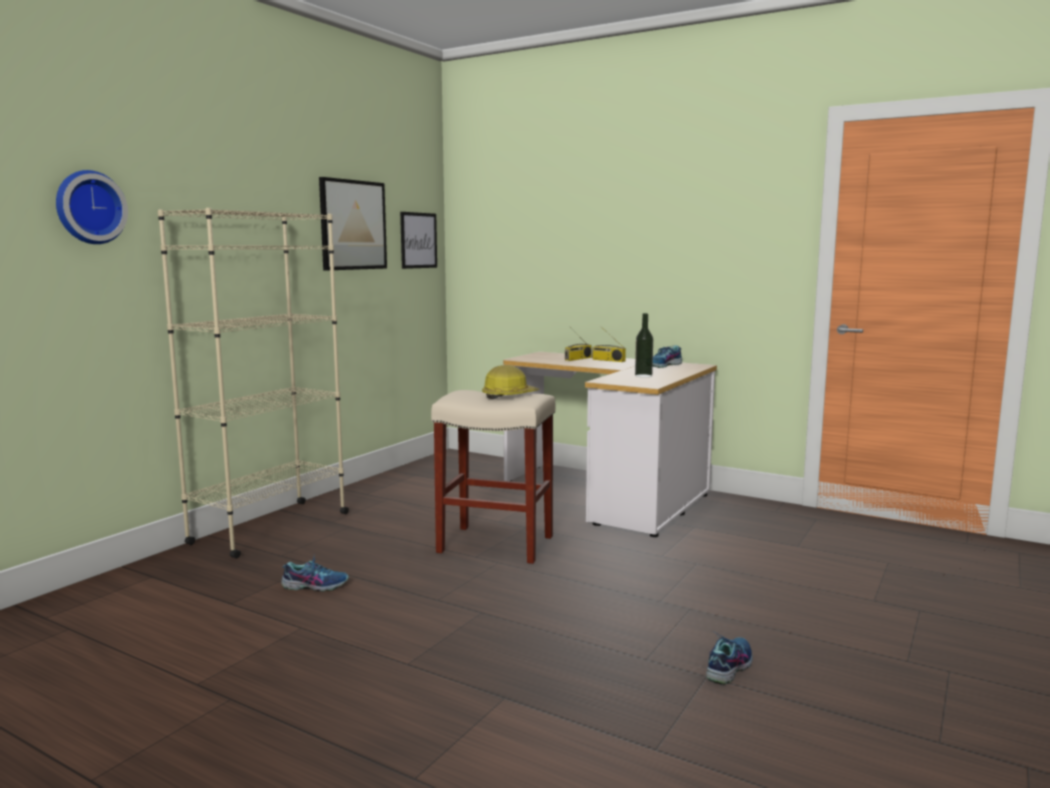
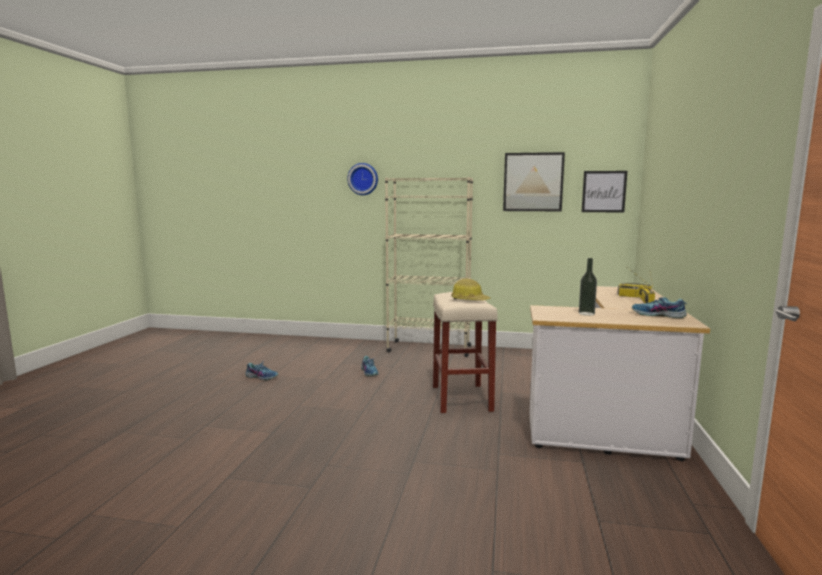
camera: 70 degrees right, 0 degrees up
(728, 666) = (326, 494): shoe -> shoe (262, 377)

